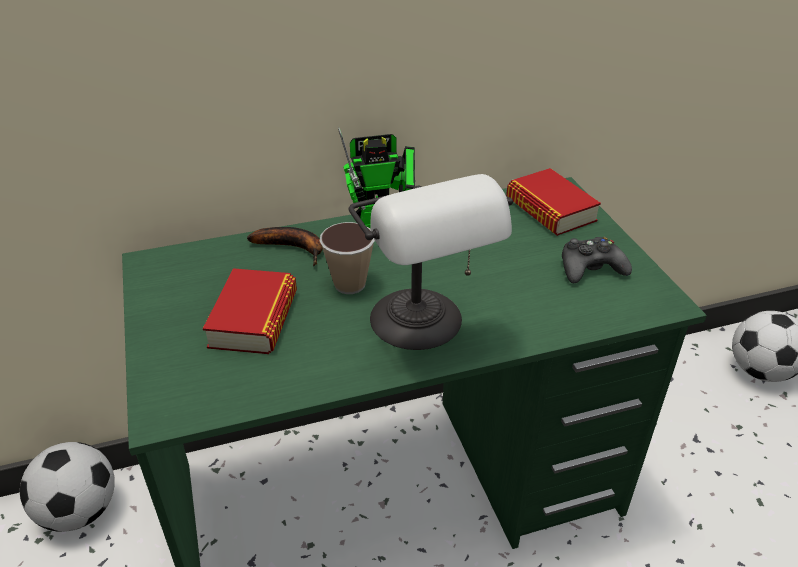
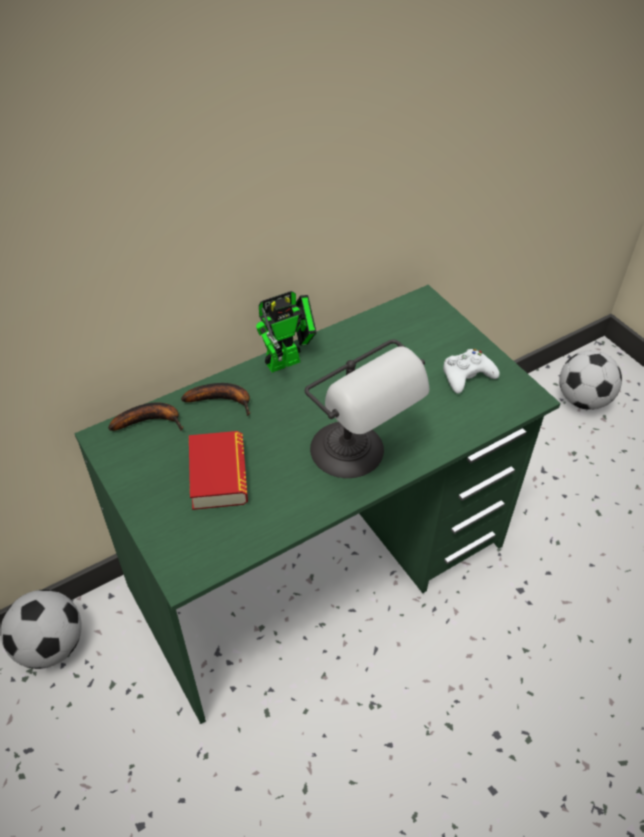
camera: 15 degrees left, 10 degrees up
(207, 255) = (151, 421): none -> banana
(349, 284) = (283, 427): cup -> none
(550, 210) = (420, 323): book -> none
(590, 268) = (467, 376): black game controller -> white game controller

